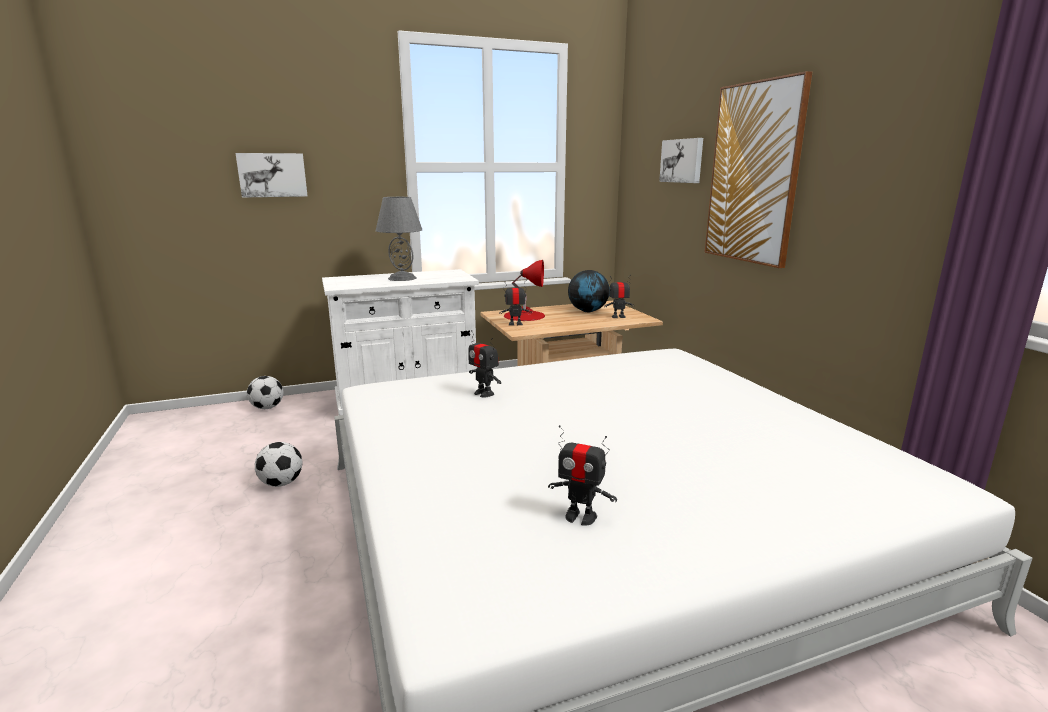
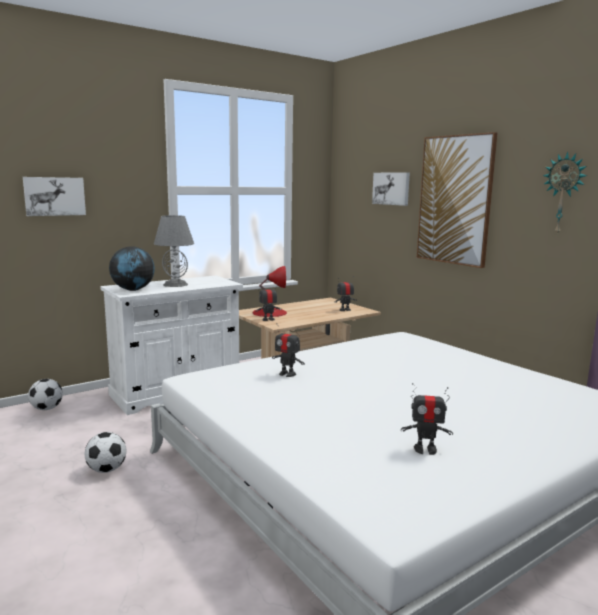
camera: 15 degrees left, 5 degrees down
(588, 311) = (318, 306): globe -> globe (133, 289)
(897, 159) = (564, 194): none -> wall clock

